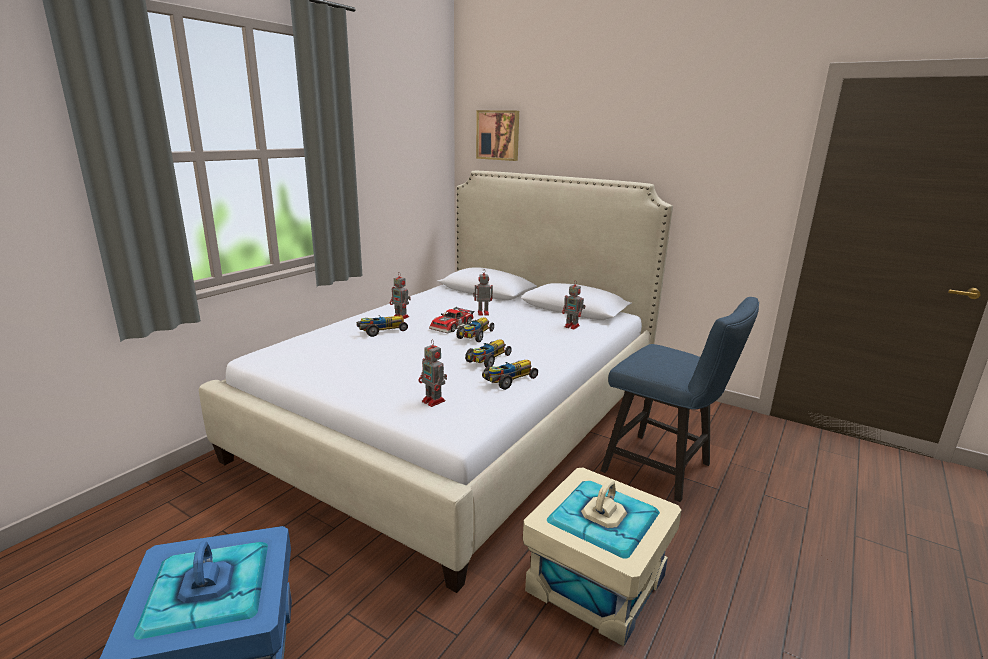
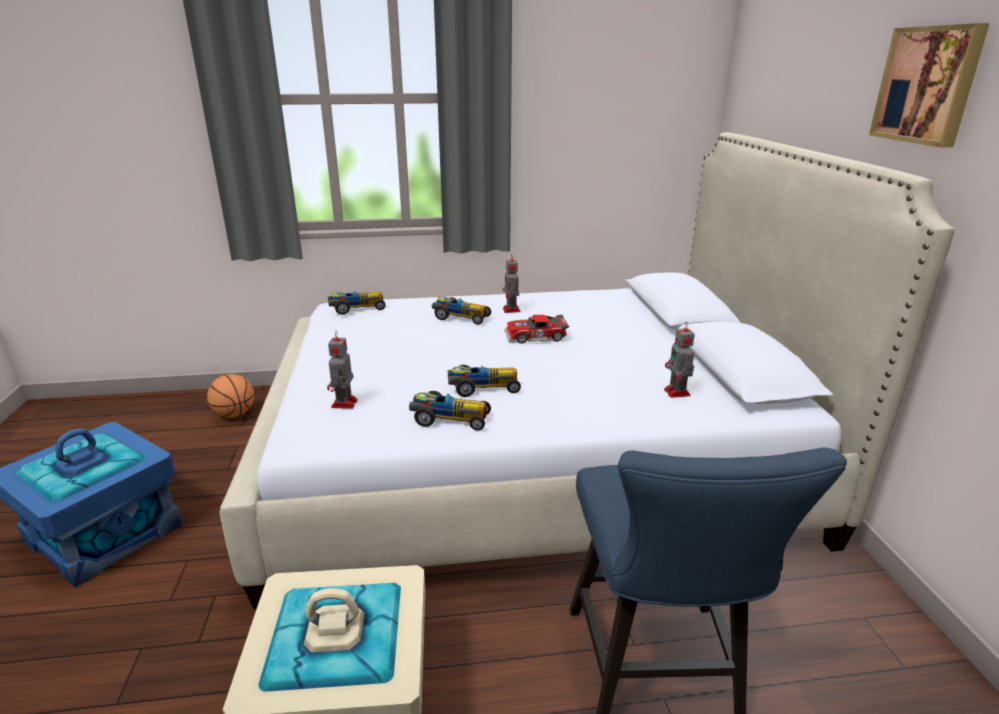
camera: 50 degrees right, 5 degrees up
(164, 515) = (234, 414): none -> basketball
(475, 336) = (532, 356): toy car -> toy car (356, 308)
(482, 313) = (604, 334): toy robot -> none
(498, 135) = (768, 78): picture -> picture (928, 85)

